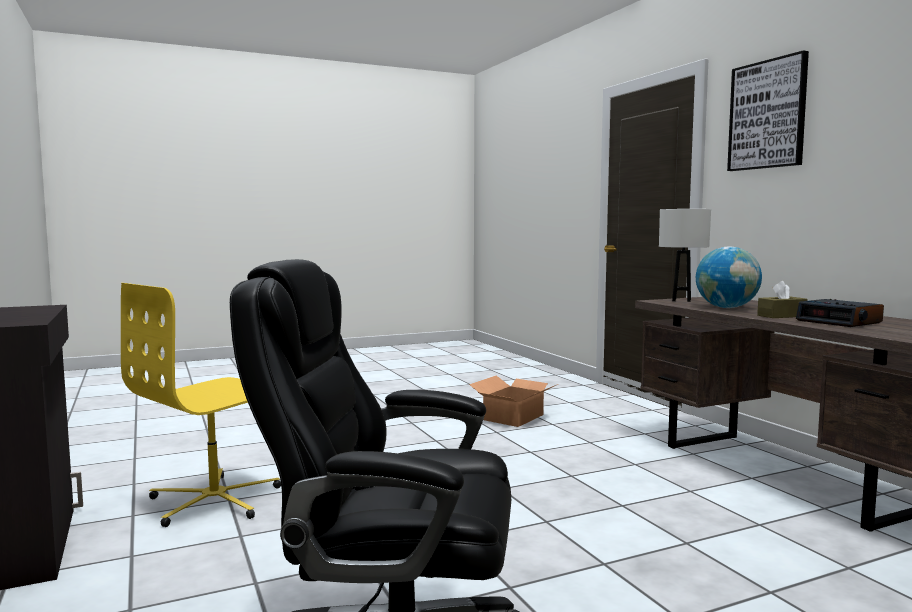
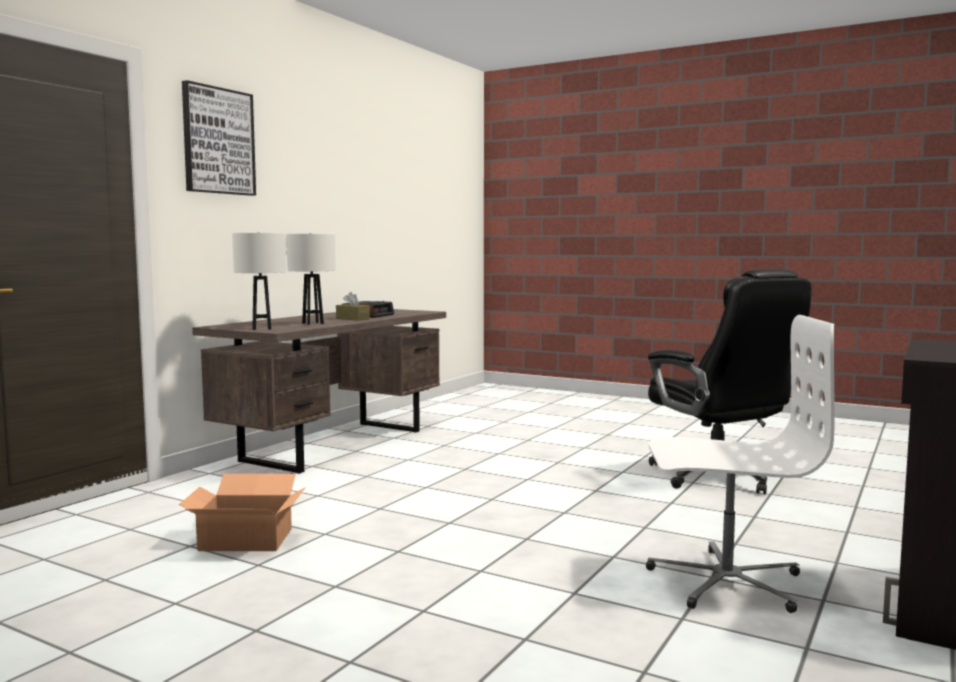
camera: 125 degrees left, 0 degrees up
(215, 500) = (725, 581): yellow office chair -> white office chair
(726, 308) = (312, 323): globe -> white table lamp

